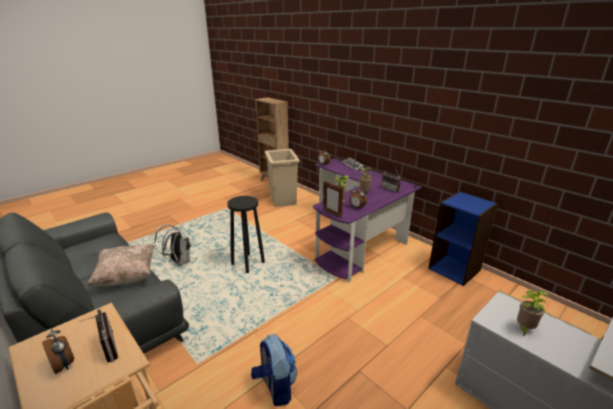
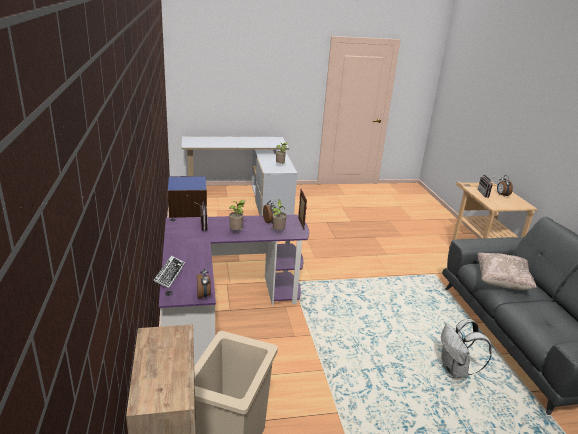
camera: 150 degrees left, 0 degrees up
(247, 263) = (370, 332): black stool -> none
(275, 387) = (388, 249): backpack -> none

